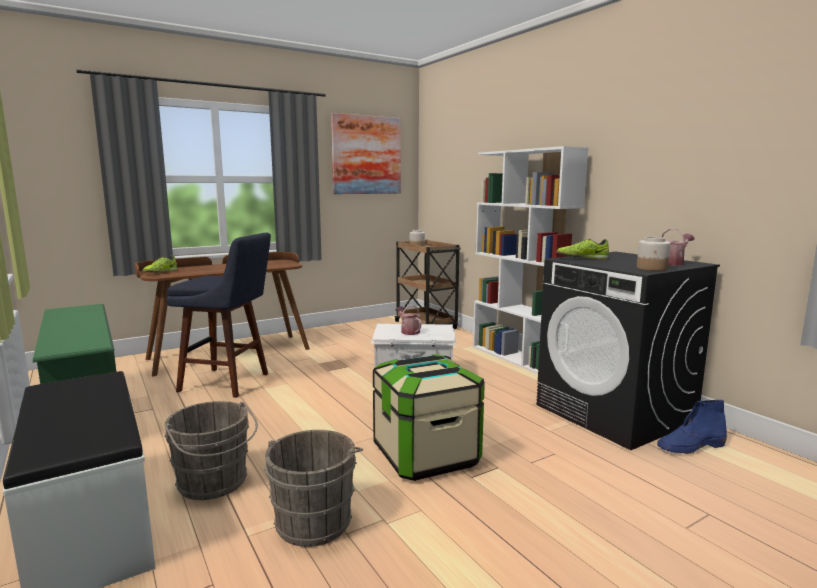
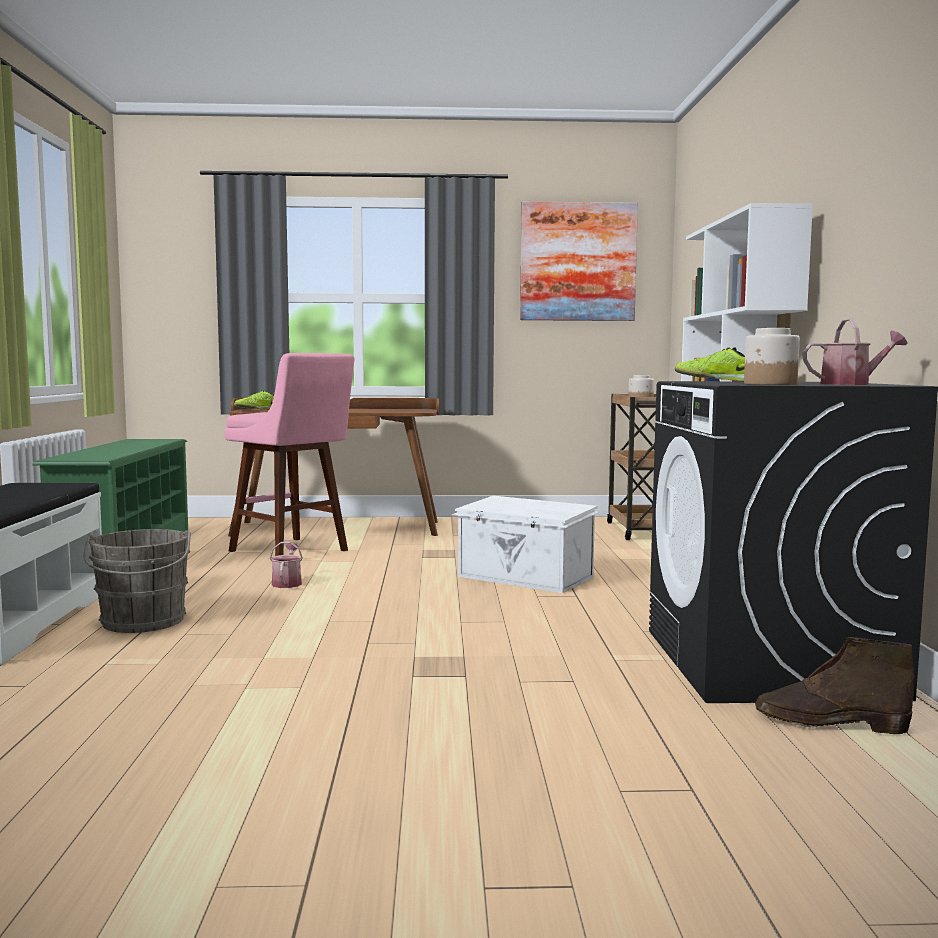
camera: 30 degrees right, 5 degrees down
(229, 383) = (293, 552): blue stool -> pink stool
(315, 519) = (183, 667): grey bucket -> none
(408, 331) = (517, 505): watering can -> watering can (287, 583)
(426, 456) = (394, 647): storage box -> none
(690, 447) = (829, 722): blue boot -> brown boot

